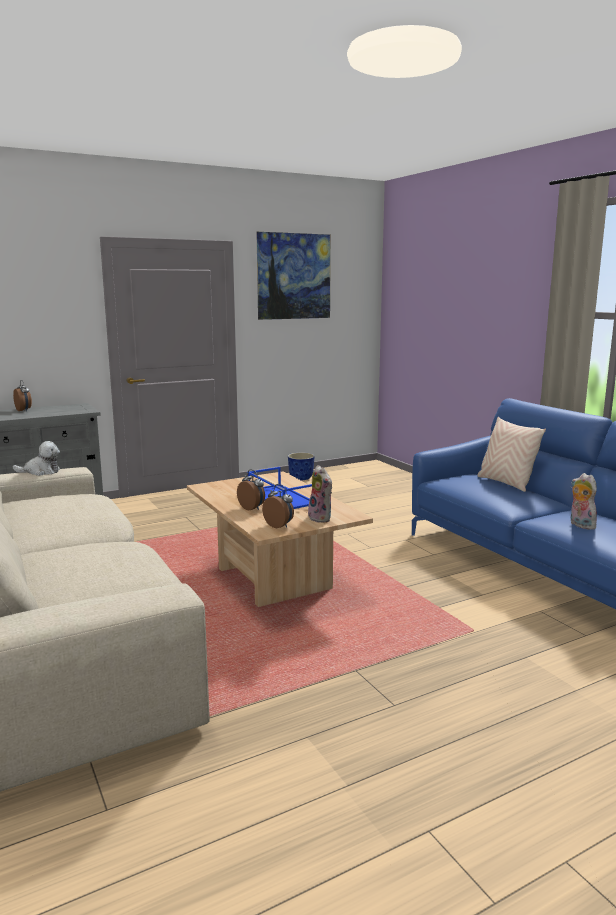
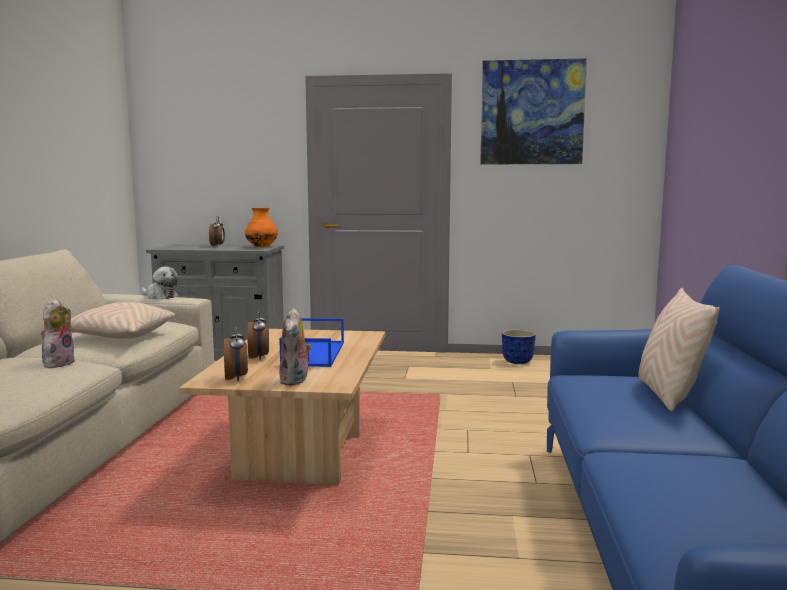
camera: 35 degrees right, 5 degrees down
(77, 407) = (262, 247): none -> orange vase
(80, 515) = (119, 336): none -> beige pillow
(580, 525) = (666, 479): plush toy -> plush toy (58, 363)

